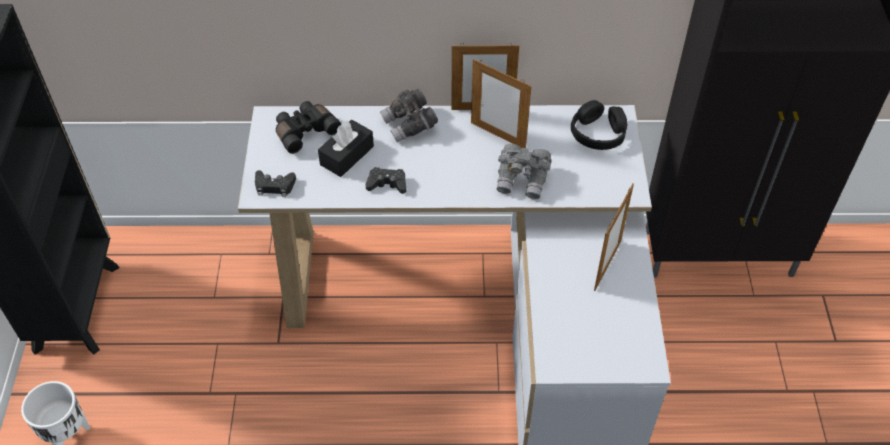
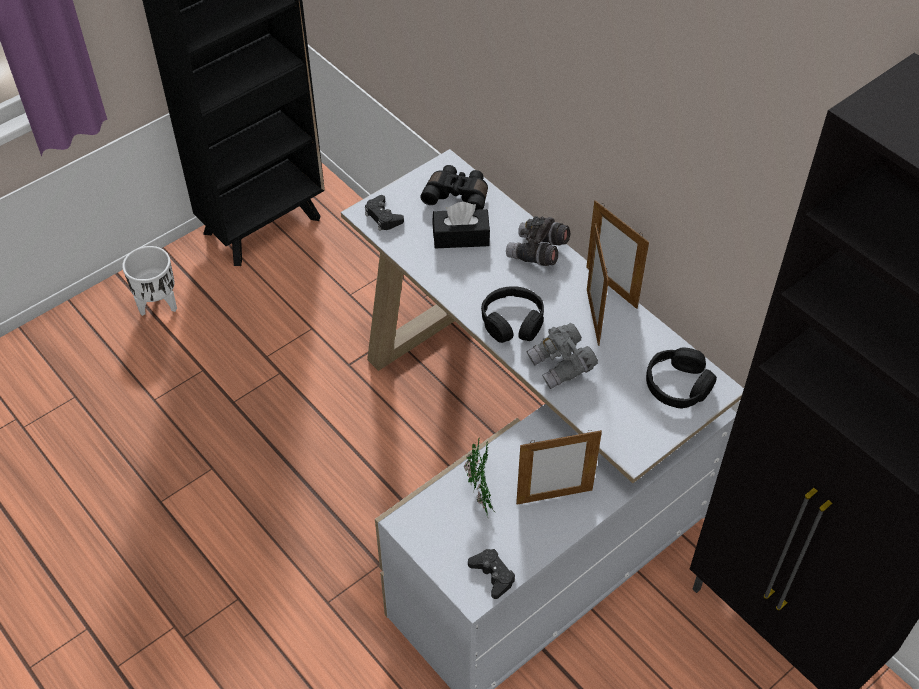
camera: 50 degrees right, 0 degrees up
(387, 184) = (459, 281): black game controller -> black game controller (492, 575)
(456, 179) = (512, 322): none -> black headphones
(568, 306) = (480, 495): none -> potted plant

